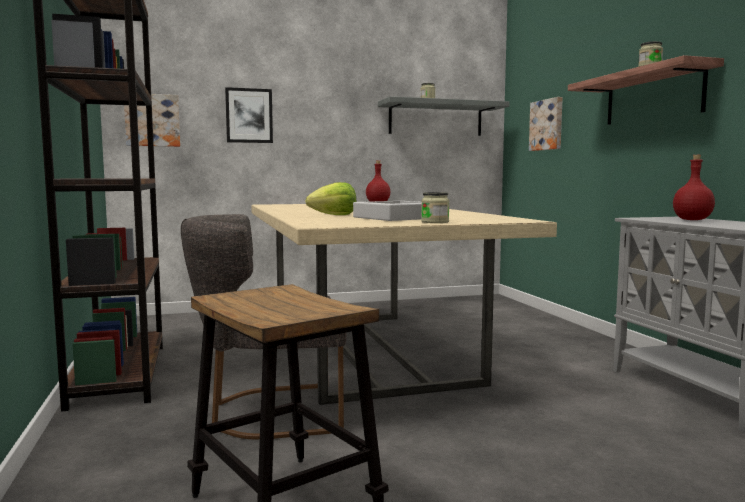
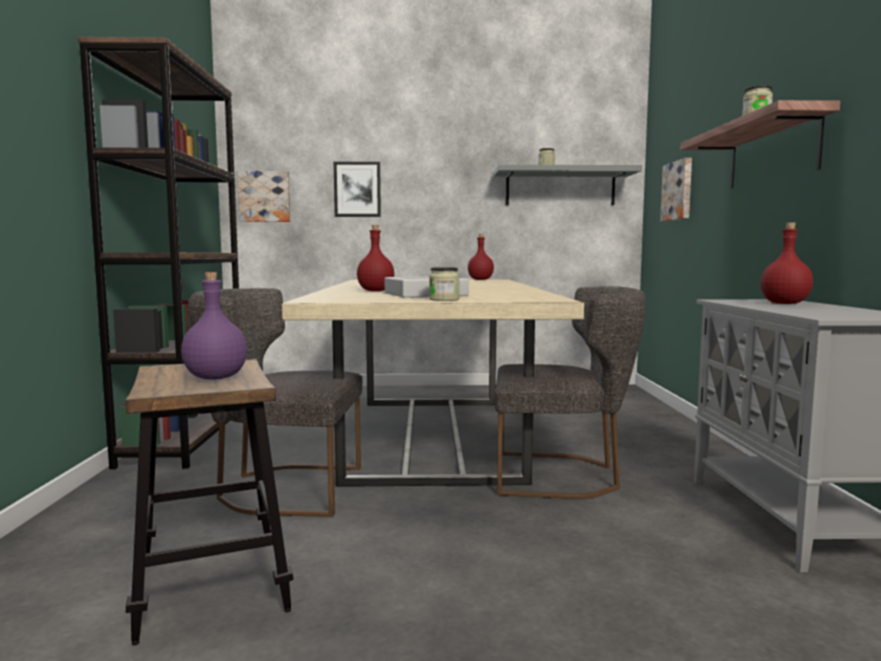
camera: 15 degrees right, 0 degrees up
(292, 303) = (214, 378): none -> purple bottle
(334, 215) = (376, 291): lettuce -> red bottle
(508, 375) = (562, 475): none -> grey chair

